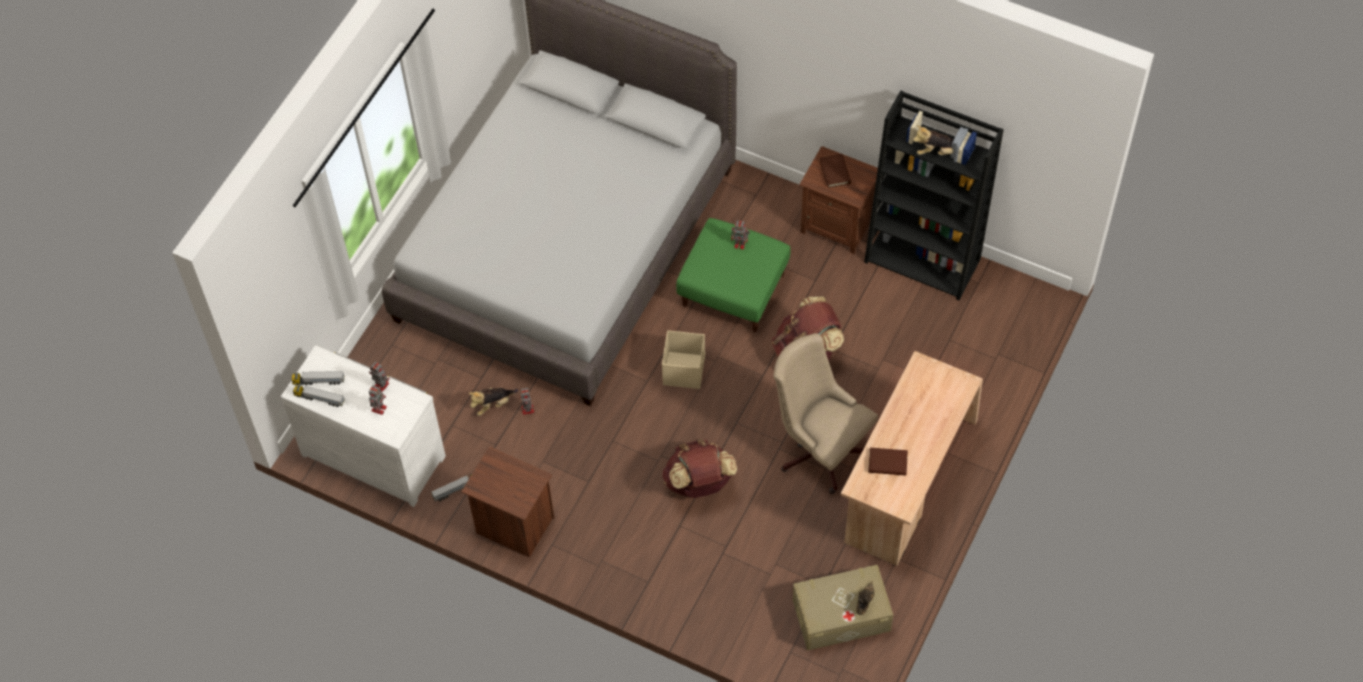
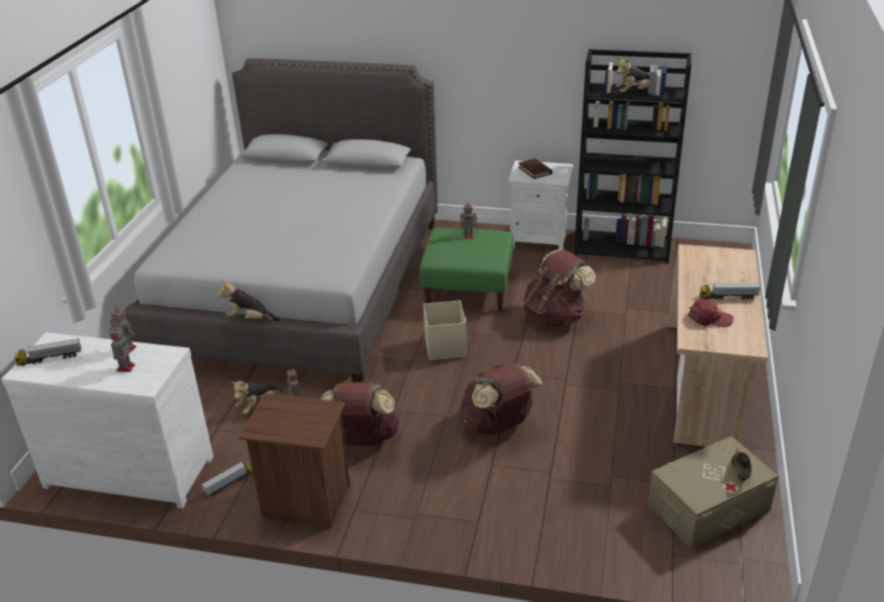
camera: 15 degrees left, 25 degrees down
(319, 399) = (51, 372): toy truck -> toy truck (728, 297)
(494, 330) = (249, 319): none -> plush toy
(576, 469) = (362, 440): none -> brown backpack
(819, 447) = (604, 376): beige office chair -> none
(837, 225) = (539, 239): brown nightstand -> white nightstand
(887, 463) = (710, 318): brown book -> red cap

